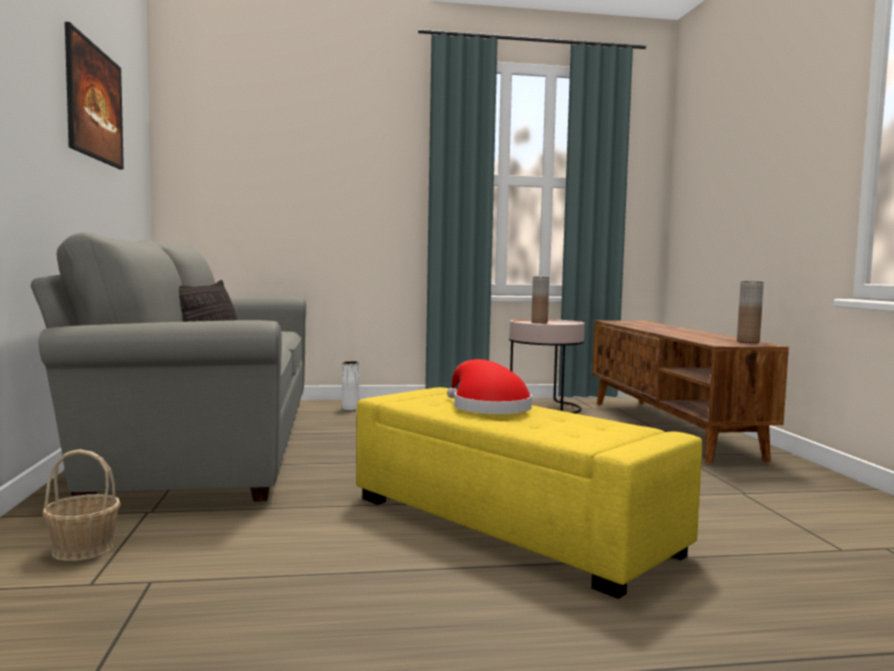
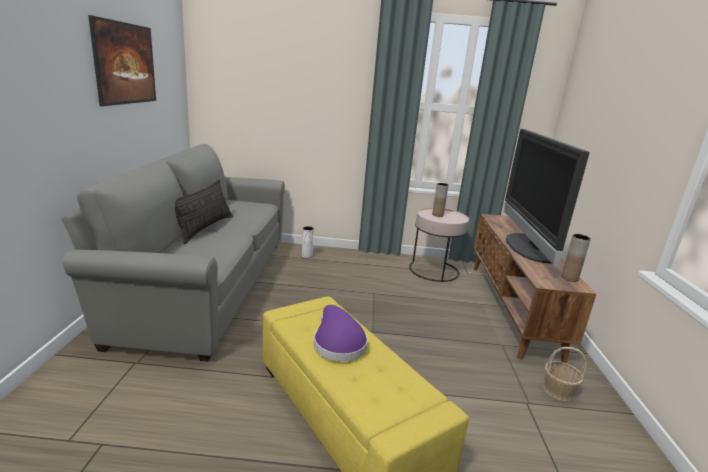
camera: 10 degrees right, 15 degrees up
(83, 549) = (81, 399): basket -> basket (557, 390)
(487, 408) = (337, 343): red hat -> purple hat
(676, 331) = (526, 247): none -> television

